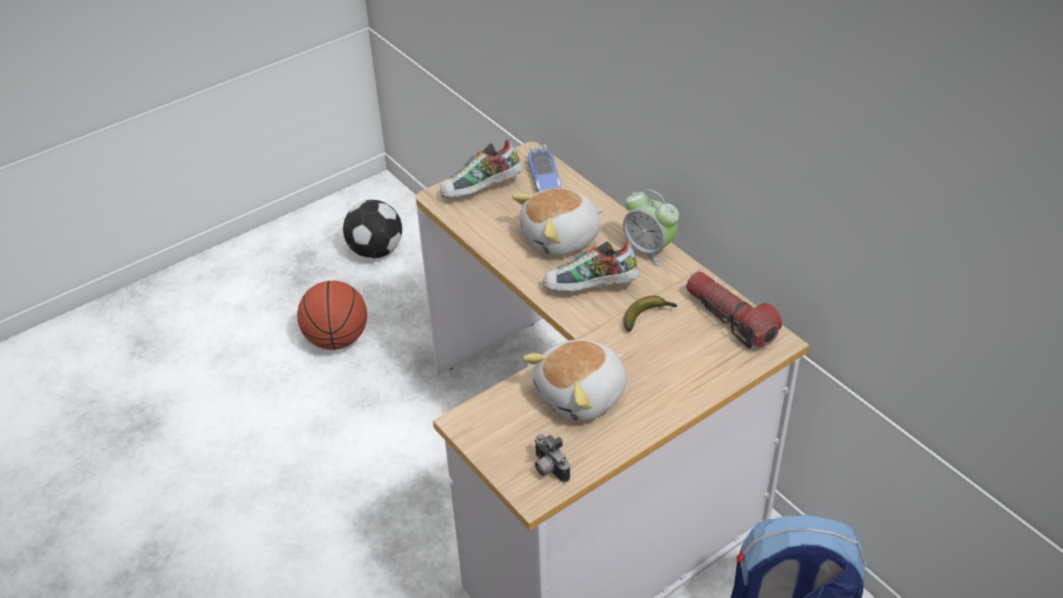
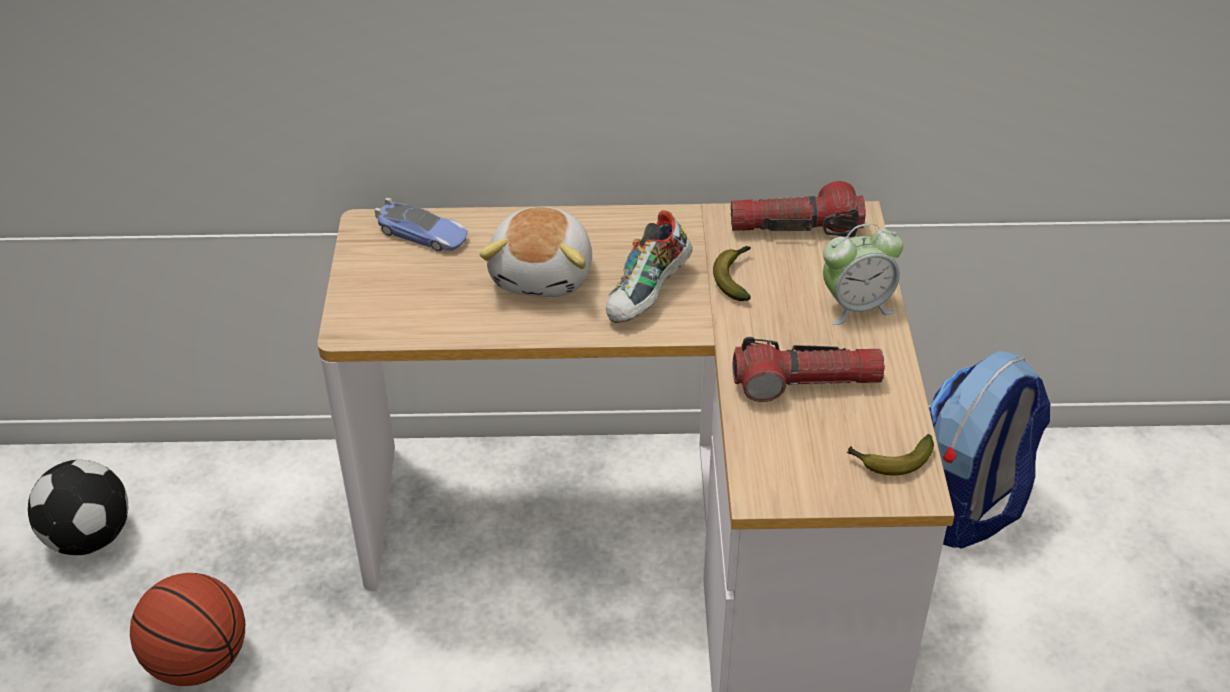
camera: 55 degrees left, 0 degrees up
(481, 190) = (383, 291): shoe -> none
(548, 469) = (890, 461): camera -> banana
(582, 396) = (806, 383): plush toy -> flashlight
(648, 250) = (635, 225): alarm clock -> alarm clock (856, 306)

